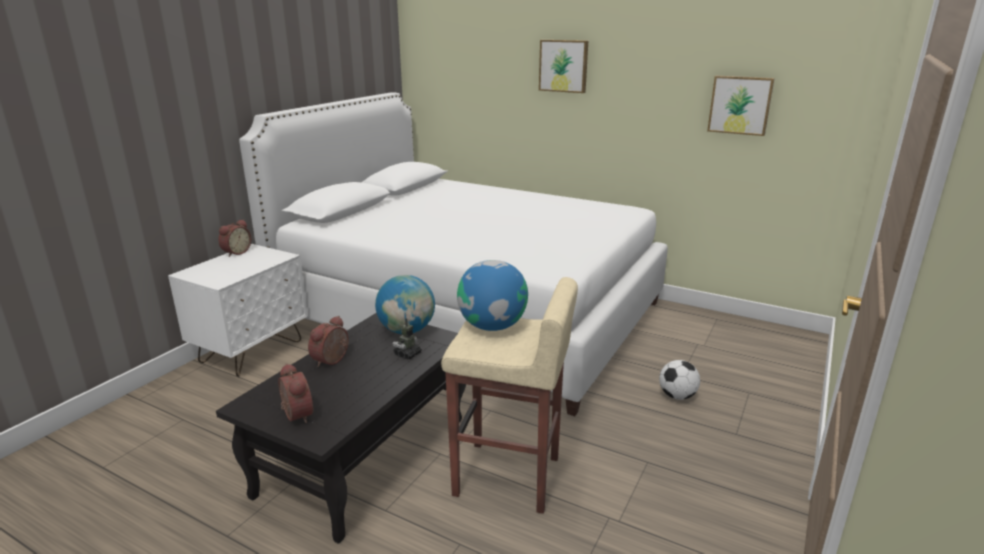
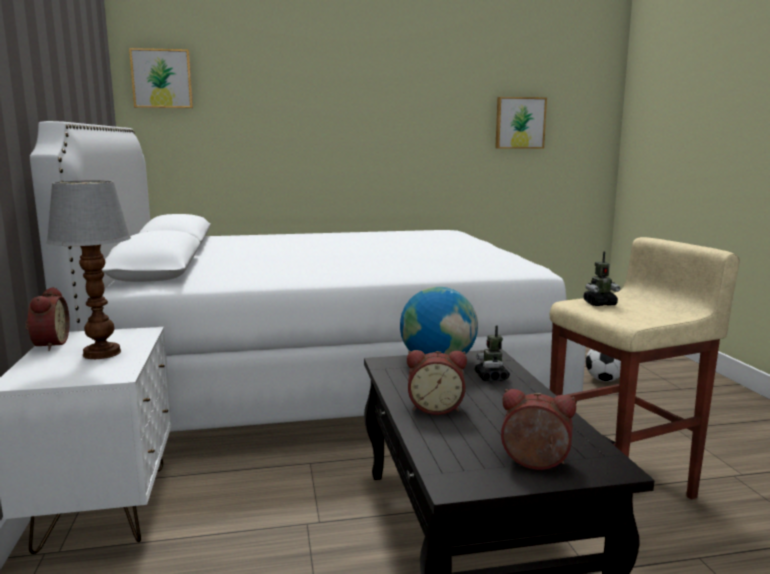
camera: 40 degrees left, 10 degrees down
(241, 266) = (100, 353): none -> table lamp
(332, 361) = (435, 408): alarm clock -> alarm clock turned 75 degrees counterclockwise
(492, 326) = (599, 304): globe -> toy robot
(564, 66) = (346, 92): picture -> picture (162, 79)

